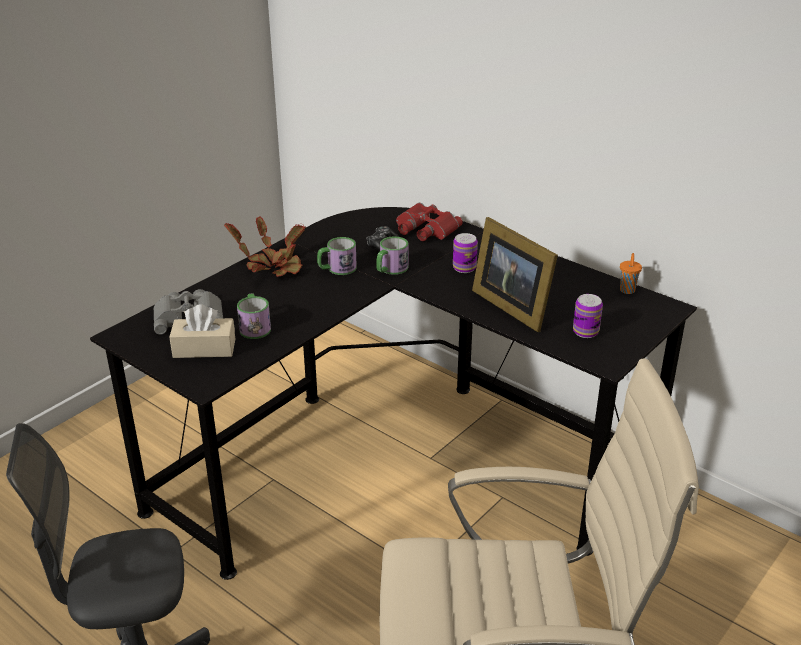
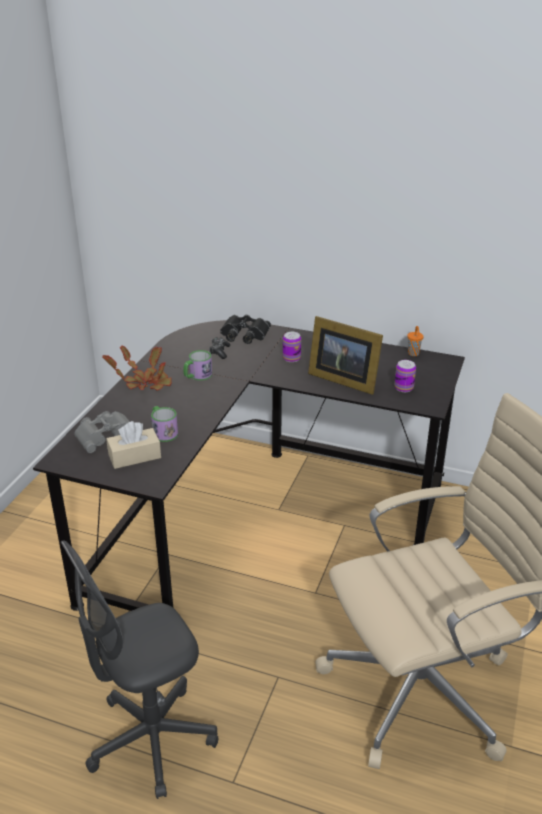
camera: 20 degrees left, 0 degrees up
(390, 269) = (238, 369): mug -> none
(425, 229) = (244, 334): red binoculars -> black binoculars

